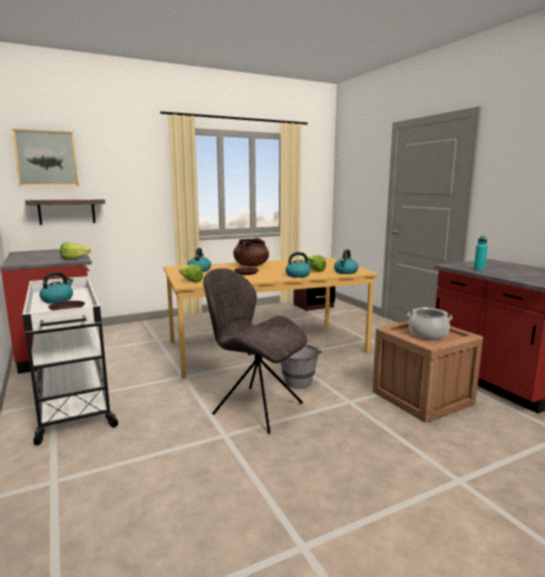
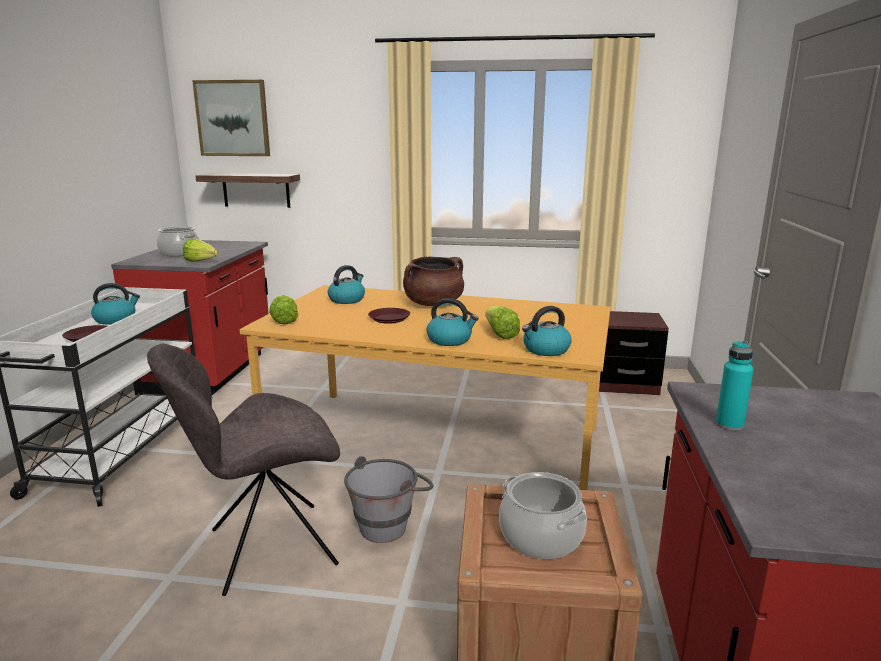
camera: 35 degrees right, 5 degrees up
(37, 257) = (179, 253): none -> cooking pot
(255, 407) = (266, 548): grey chair -> grey chair turned 90 degrees counterclockwise

